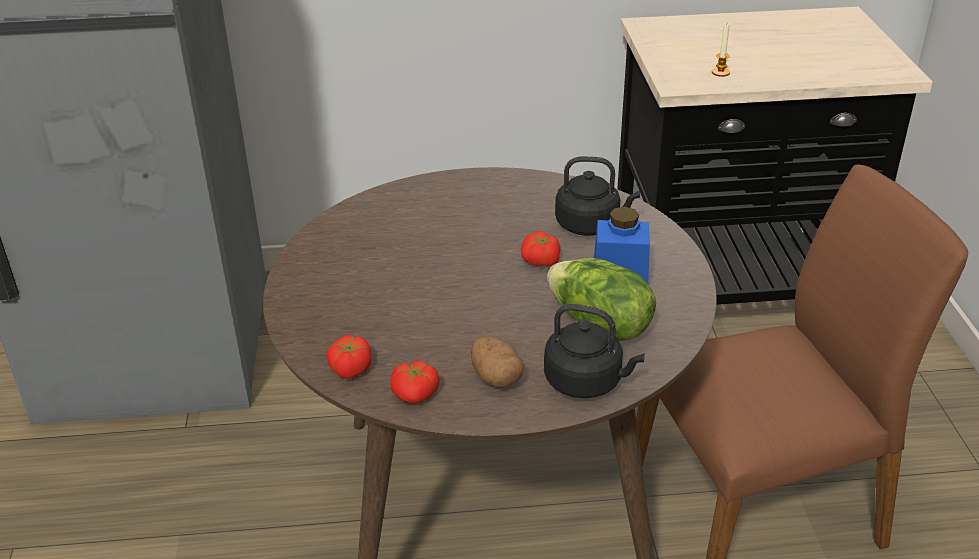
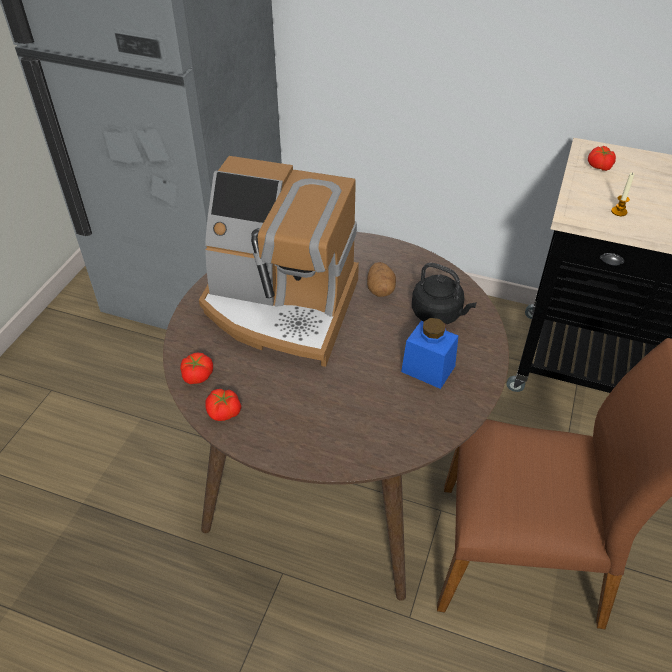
camera: 25 degrees right, 10 degrees up
(400, 270) = (281, 307): none -> coffee machine
(496, 377) = (285, 419): potato -> potato (380, 289)
(540, 261) = (381, 333): tomato -> tomato (599, 166)
(587, 382) = (344, 448): black kettle -> none
(599, 325) = (386, 403): lettuce -> none

